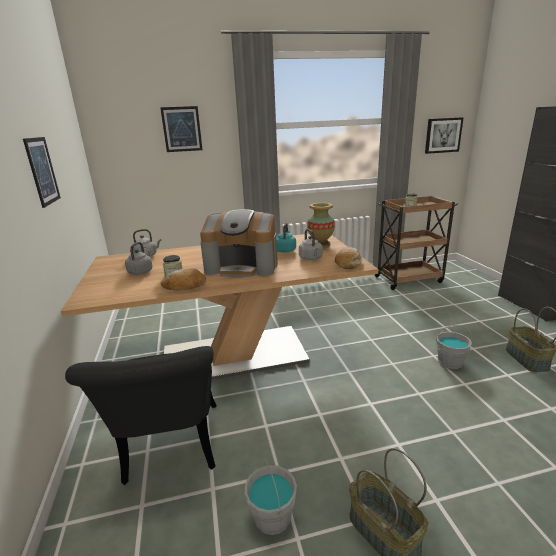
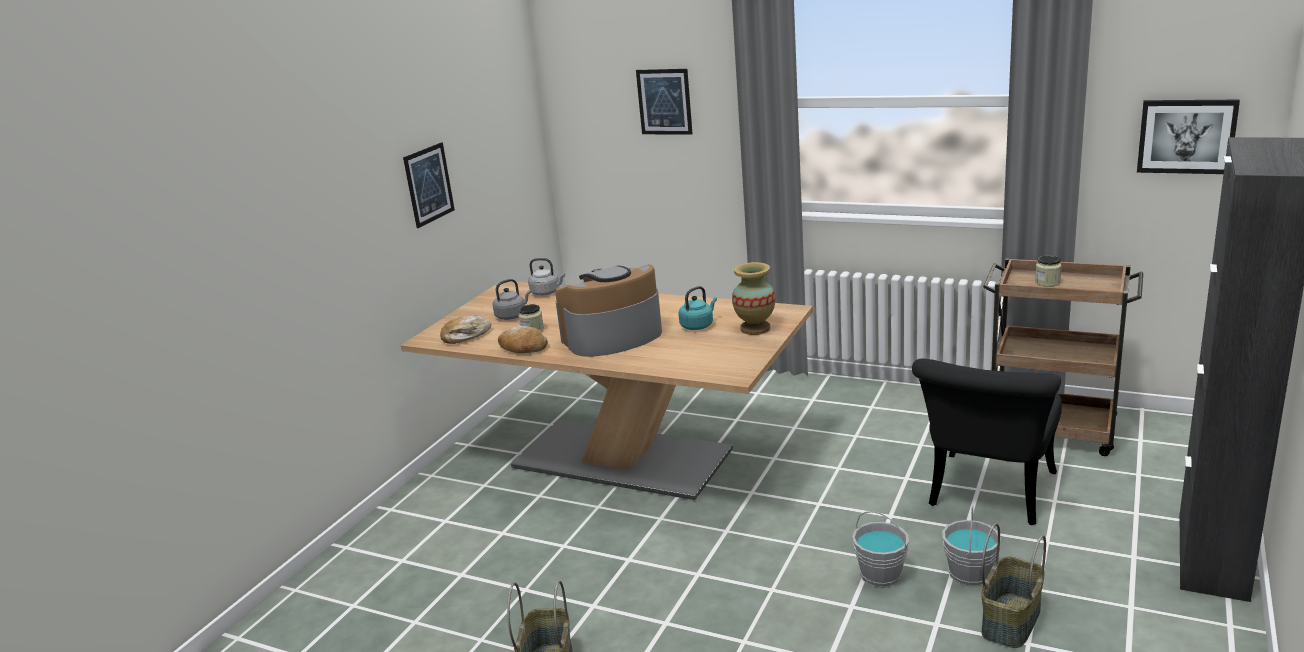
camera: 40 degrees right, 0 degrees up
(172, 451) = (462, 530): black chair -> black chair (988, 496)
(243, 266) = (612, 337): coffee machine -> coffee machine turned 105 degrees clockwise
(273, 516) = (481, 616): grey bucket -> grey bucket (970, 574)
(311, 258) = (702, 348): grey kettle -> none
(348, 263) = (729, 368): bread -> bread (465, 336)

